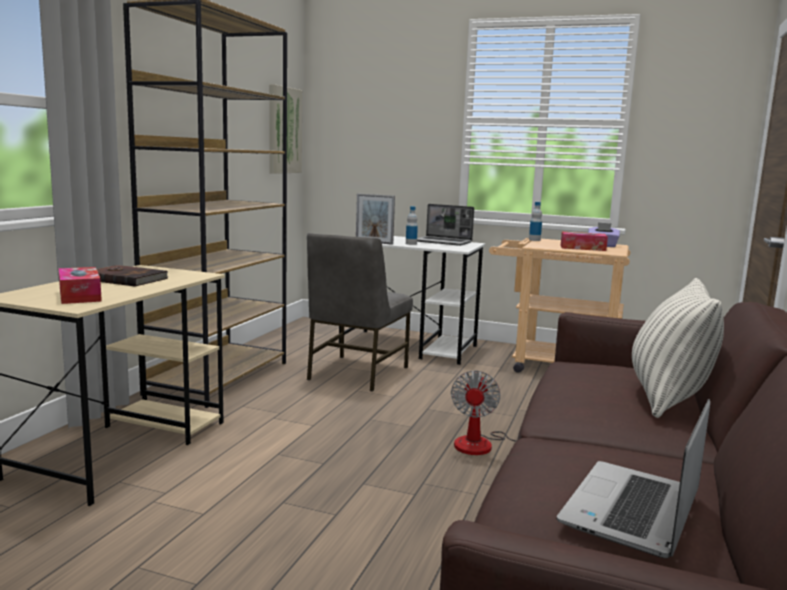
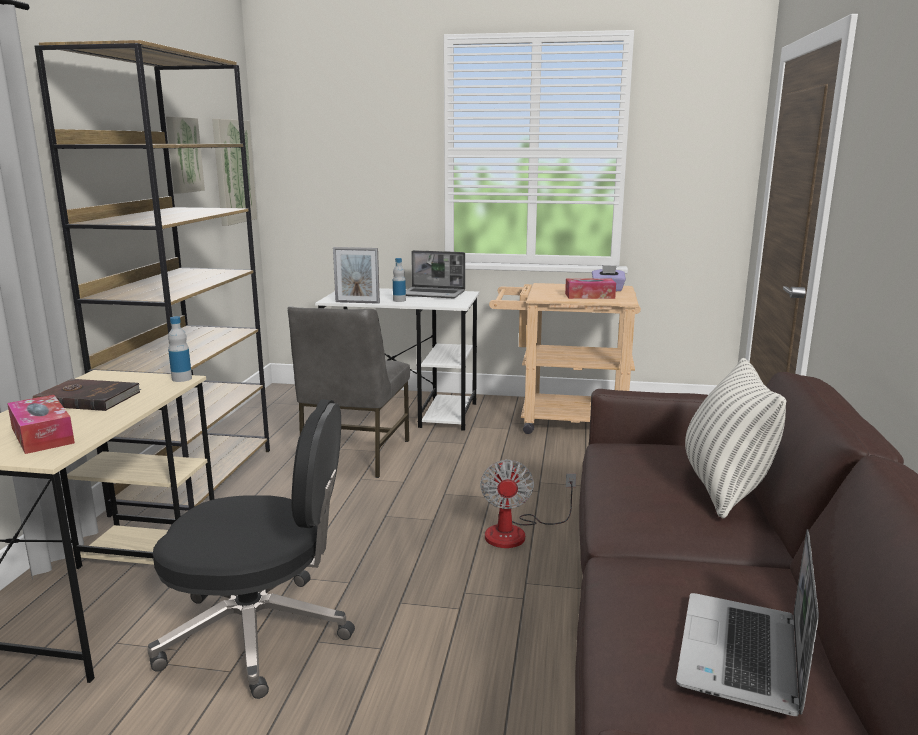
camera: 10 degrees left, 5 degrees up
(236, 490) = (260, 633): none -> black office chair
(240, 109) = (182, 155): none -> picture
(534, 240) = (535, 287): bottle -> bottle (182, 379)

